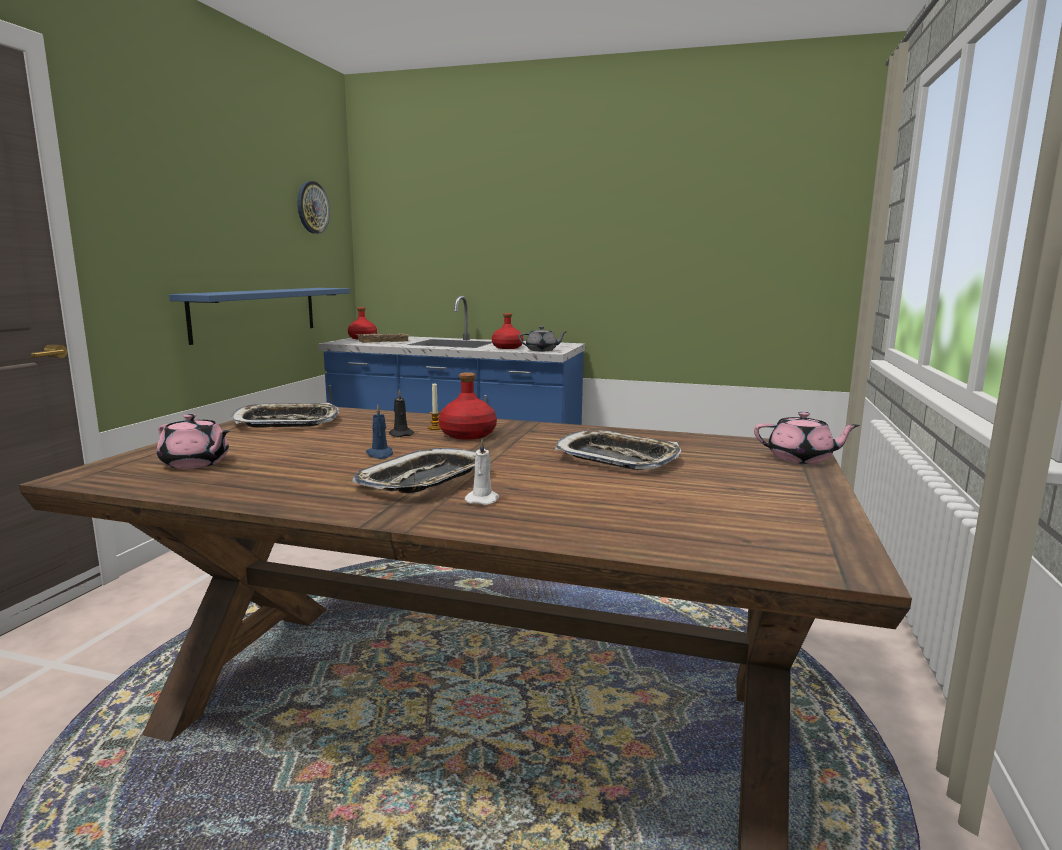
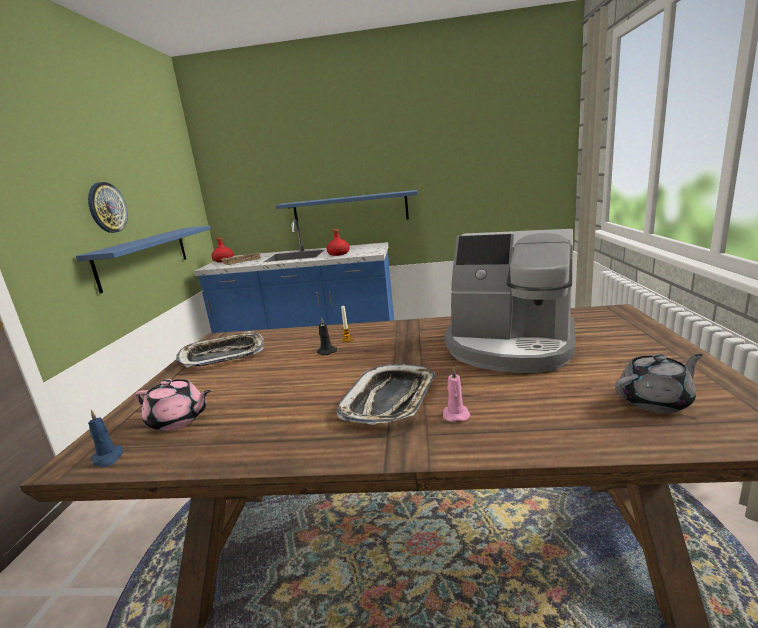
camera: 10 degrees left, 5 degrees up
(312, 207) = (168, 166): wall clock -> wall clock (107, 207)
(380, 455) = (329, 378): blue candle -> blue candle (108, 458)
(467, 434) = (377, 342): red bottle -> none
(483, 500) = (455, 414): white candle -> pink candle
(539, 293) = (350, 210): none -> blue shelf
(542, 350) = (365, 253): grey teapot -> grey teapot (656, 401)
(617, 458) = (510, 346): tray -> coffee machine
(801, 459) = (631, 322): pink teapot -> none

